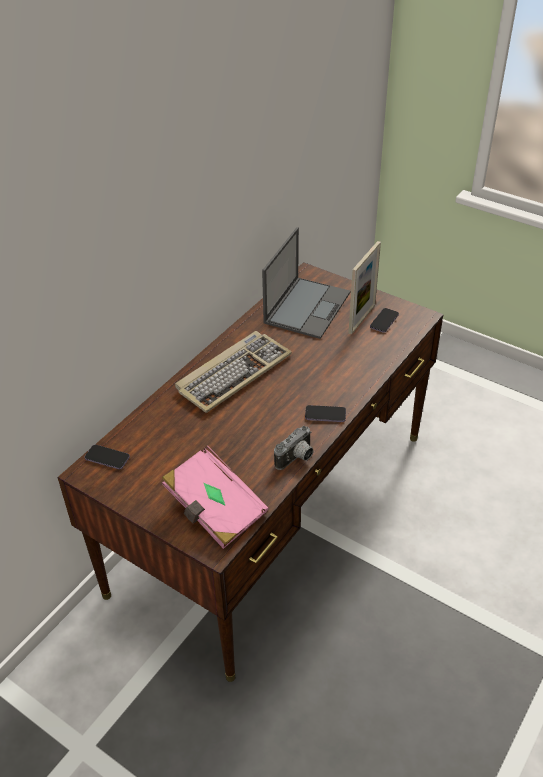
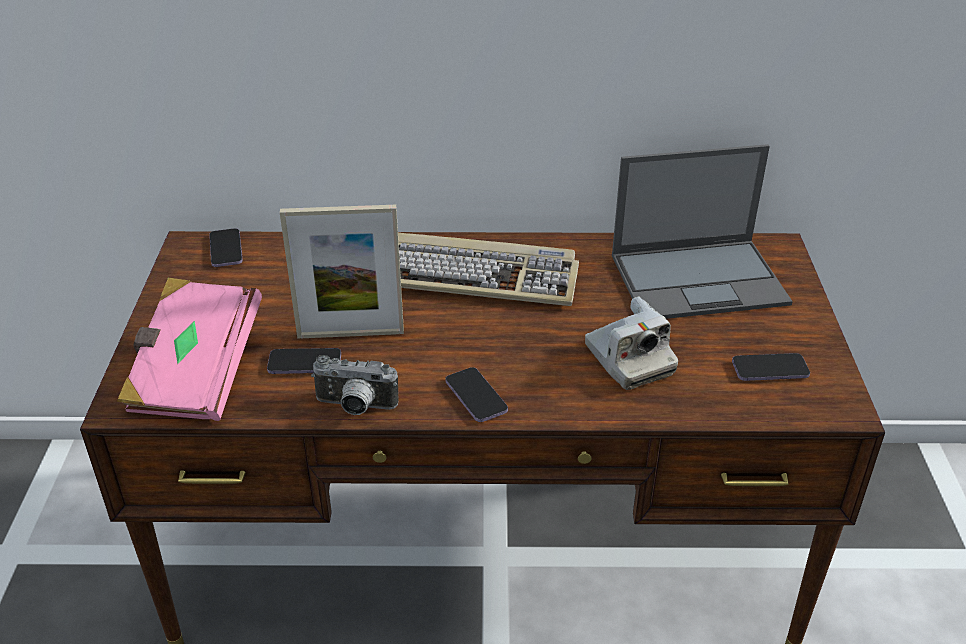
camera: 55 degrees right, 5 degrees down
(246, 464) = (304, 363): none -> phone
(342, 356) = (628, 360): none -> camera
(362, 319) = (744, 343): picture frame -> picture frame (350, 334)

